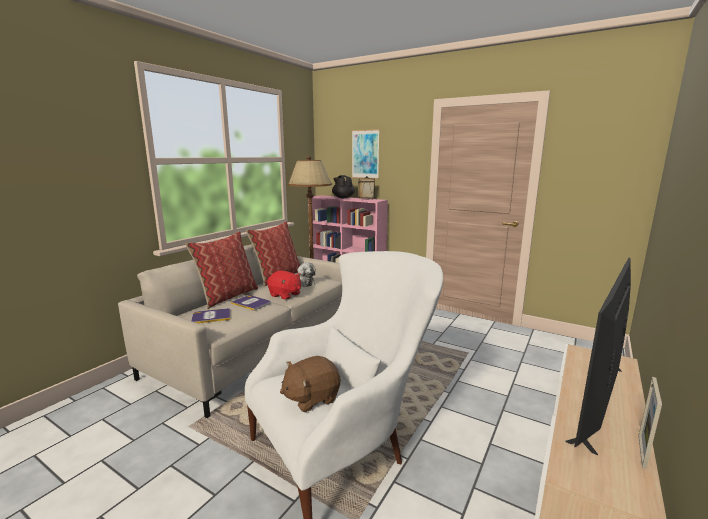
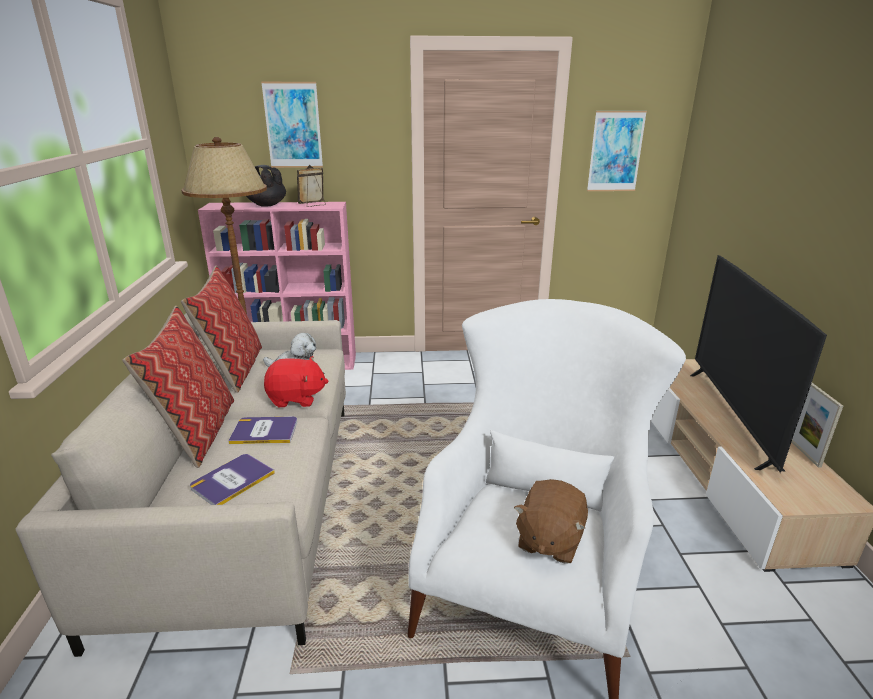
camera: 35 degrees left, 10 degrees up
(588, 175) = (615, 151): none -> picture

